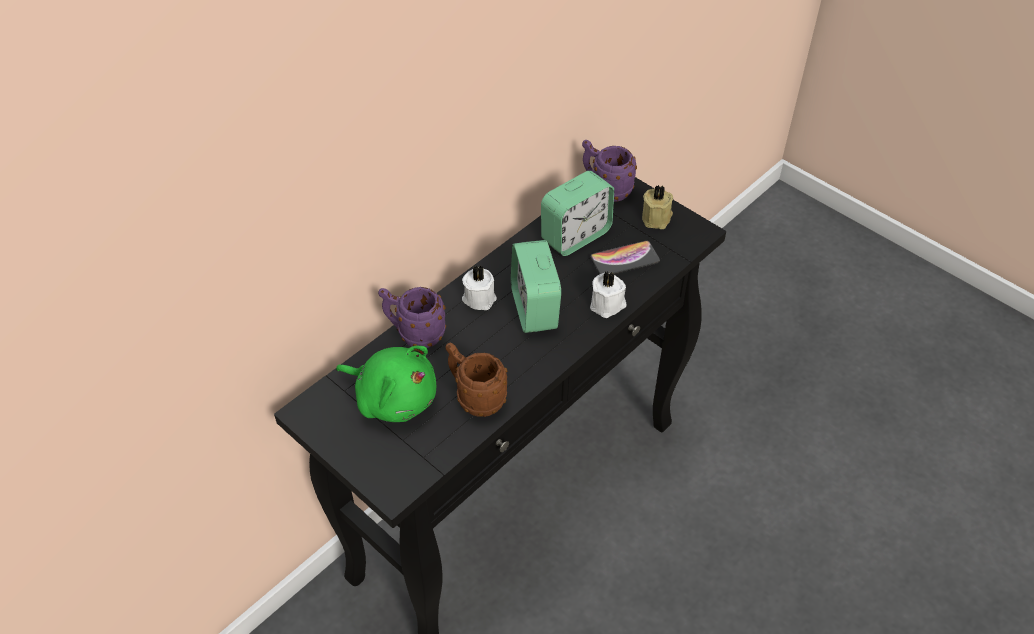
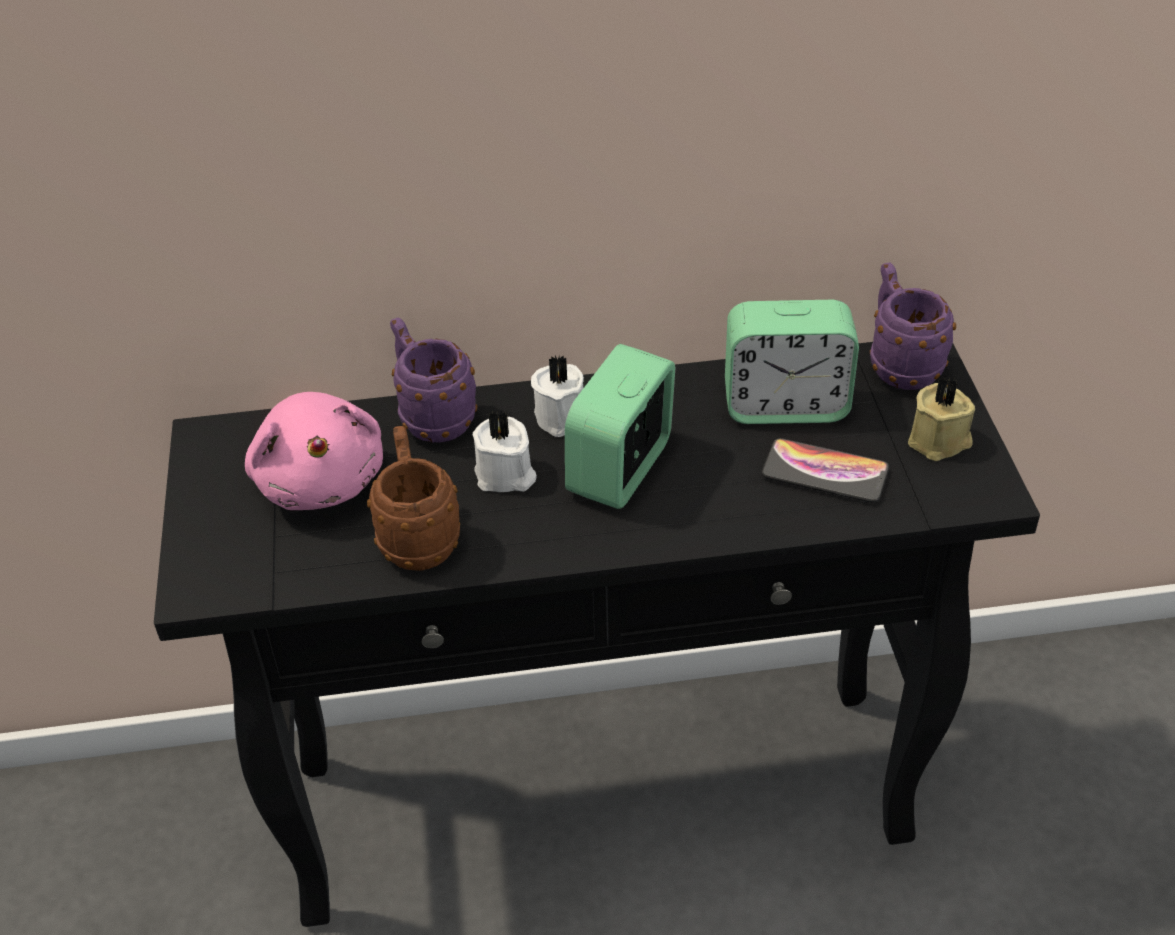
camera: 40 degrees right, 5 degrees down
(393, 398) = (320, 479): green plush toy -> pink plush toy
(608, 305) = (732, 520): white candle -> white candle (505, 476)

